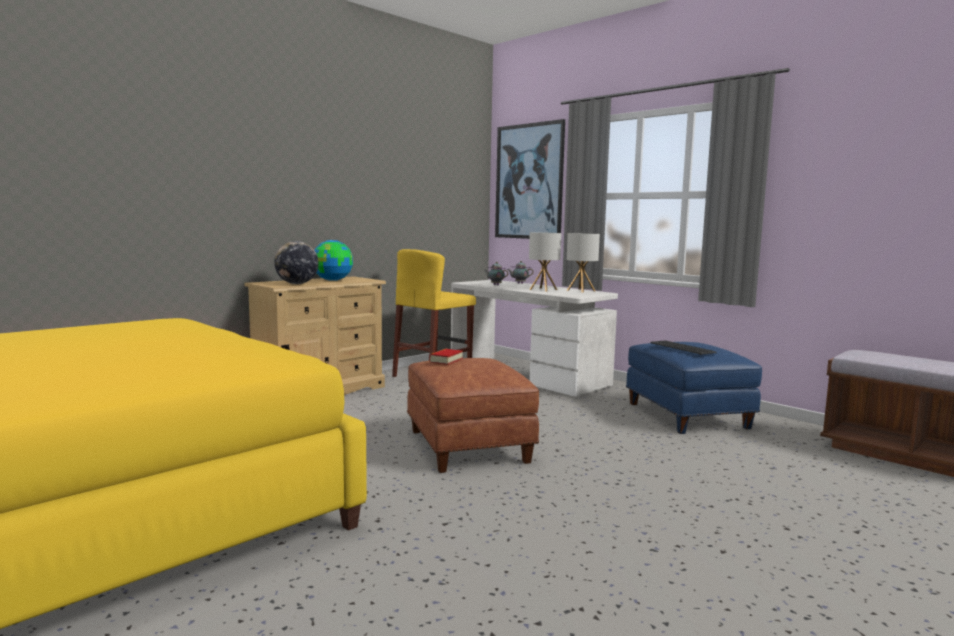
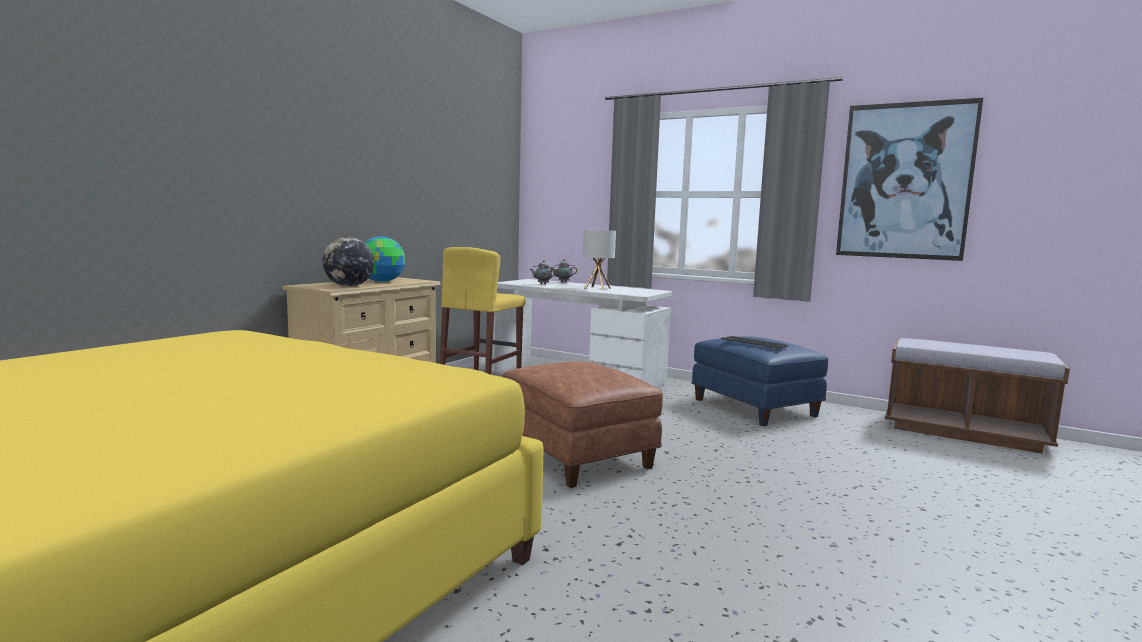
camera: 15 degrees left, 0 degrees up
(446, 360) = (550, 366): book -> none
(529, 181) = (566, 178): picture -> picture (905, 181)
(581, 291) = (634, 289): table lamp -> none

